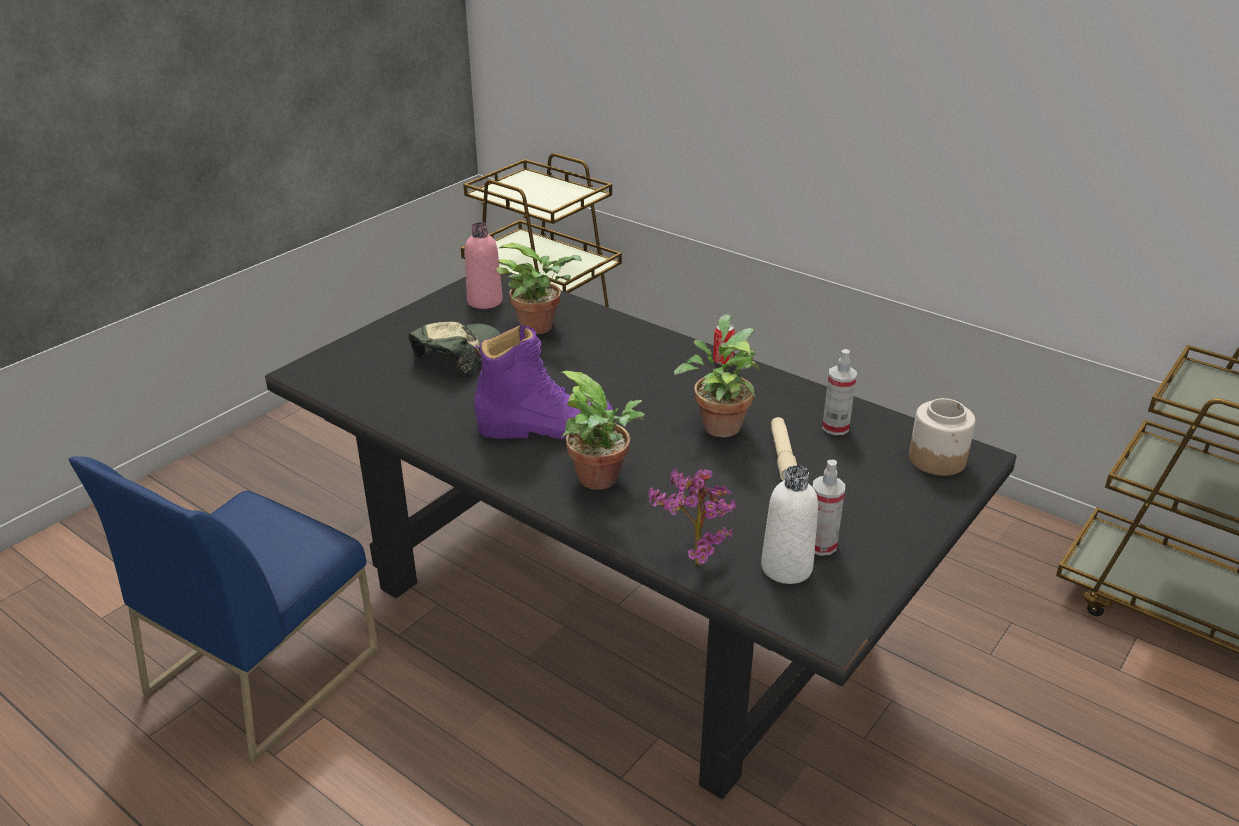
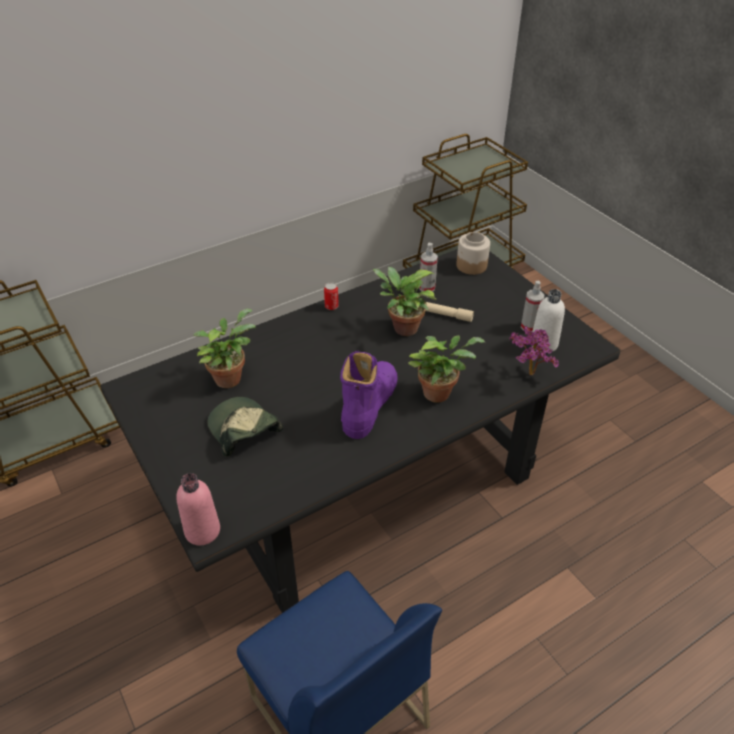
camera: 70 degrees left, 10 degrees up
(485, 301) = (166, 399): pink bottle -> pink bottle (202, 531)

